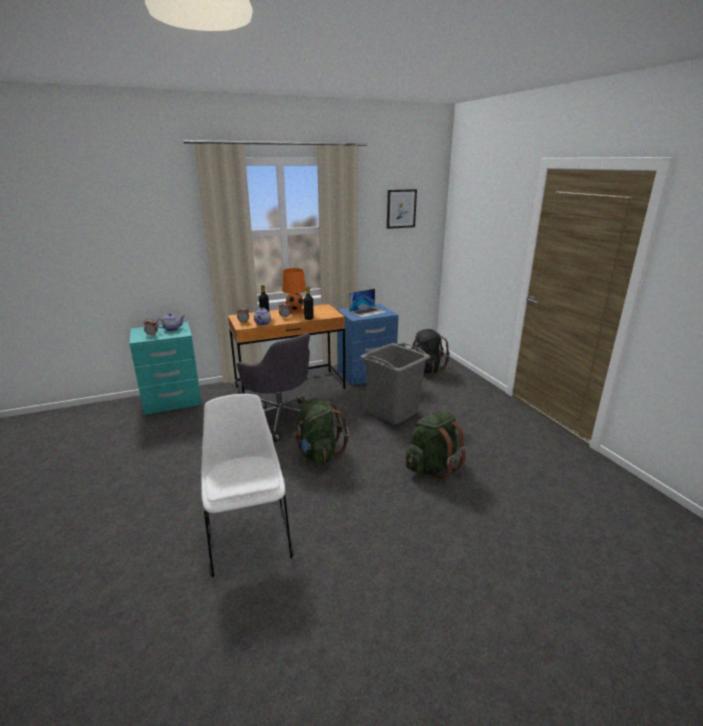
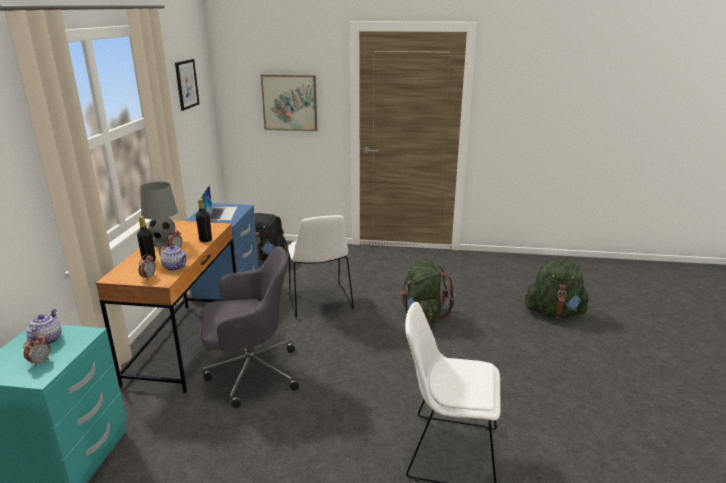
camera: 60 degrees left, 0 degrees up
(295, 311) = (164, 241): orange table lamp -> grey table lamp
(318, 454) = (347, 367): green backpack -> green backpack (554, 313)
(392, 412) = (320, 302): grey laundry basket -> white chair
(486, 237) = (290, 102): none -> picture

